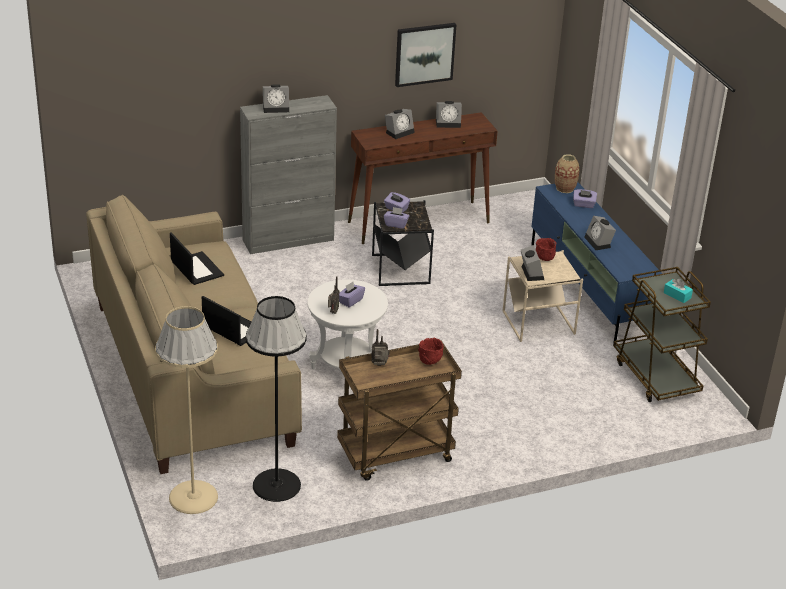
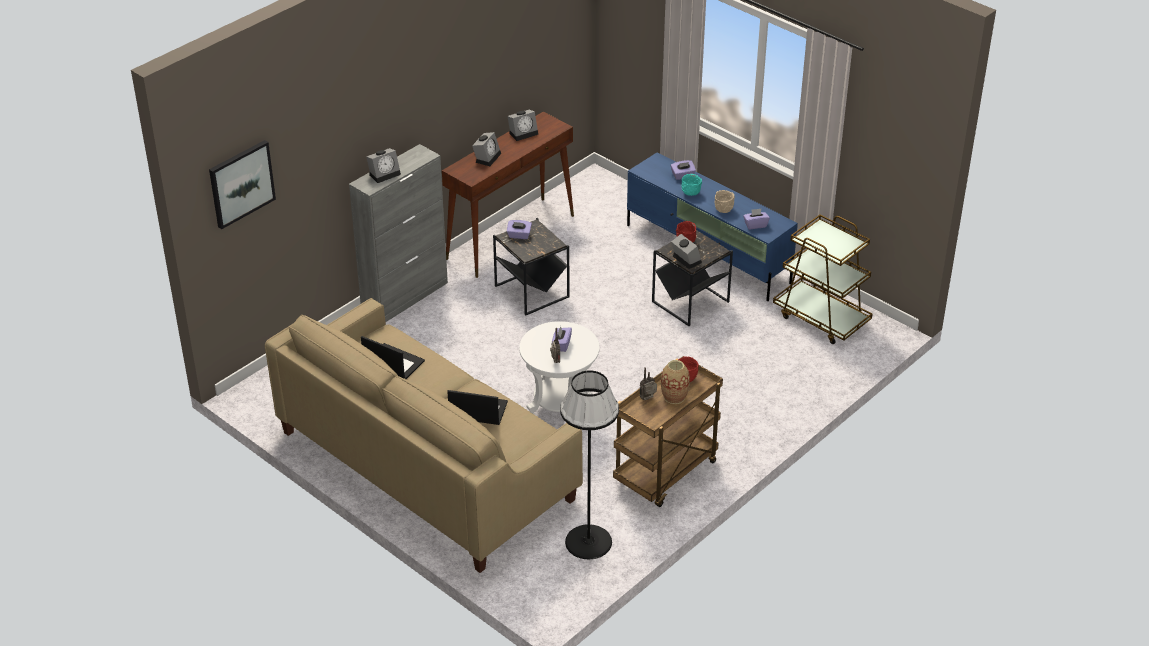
camera: 25 degrees left, 5 degrees up
(193, 497) = (526, 582): beige floor lamp -> none
(396, 224) = (532, 252): purple tissue box -> purple tissue box (755, 225)
(424, 54) = (491, 73): picture -> picture (241, 183)
(539, 323) = (691, 302): beige side table -> black side table
(565, 188) = (654, 164): vase -> vase (674, 397)
(578, 220) = (690, 193): none -> turquoise bowl
(599, 242) = (724, 210): alarm clock -> beige bowl
(677, 295) = (837, 242): turquoise tissue box -> none

